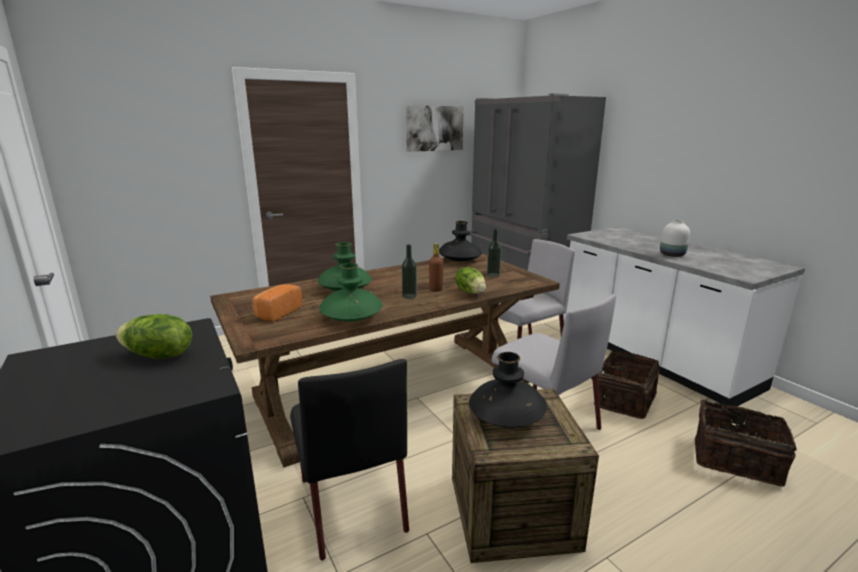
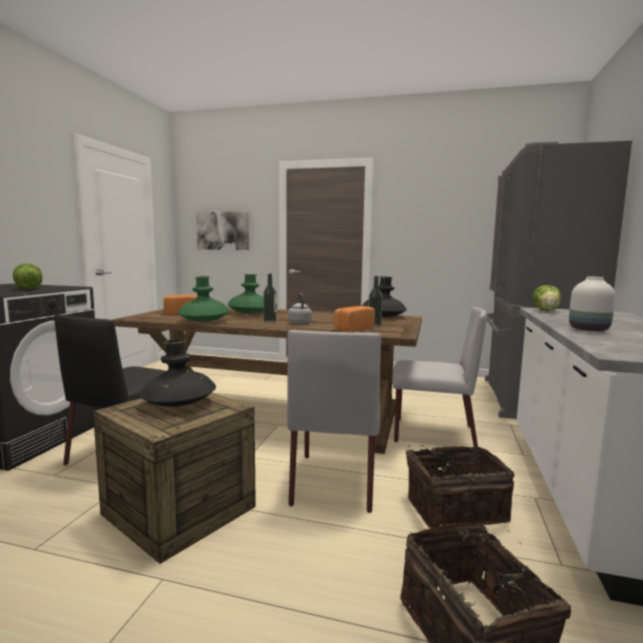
camera: 45 degrees right, 10 degrees down
(434, 128) = (454, 204): picture -> picture (223, 231)
(436, 289) = (299, 322): brown bottle -> grey kettle
(471, 292) = (317, 328): lettuce -> lettuce (546, 310)
(494, 284) = (352, 329): none -> bread

